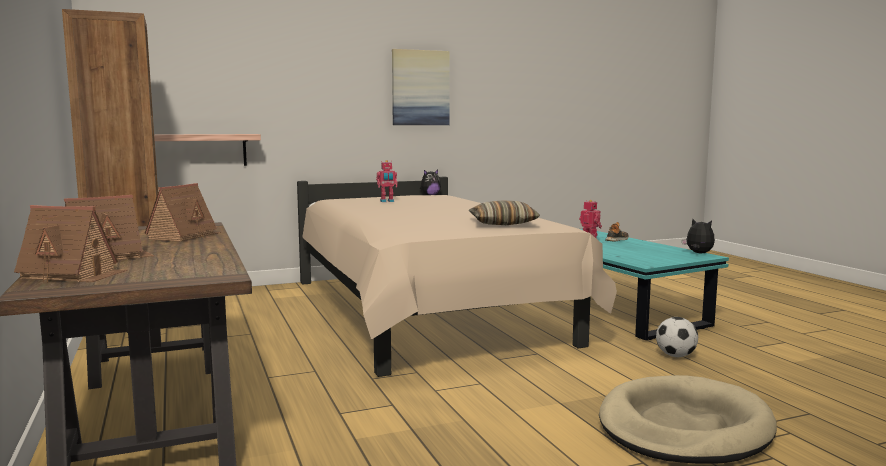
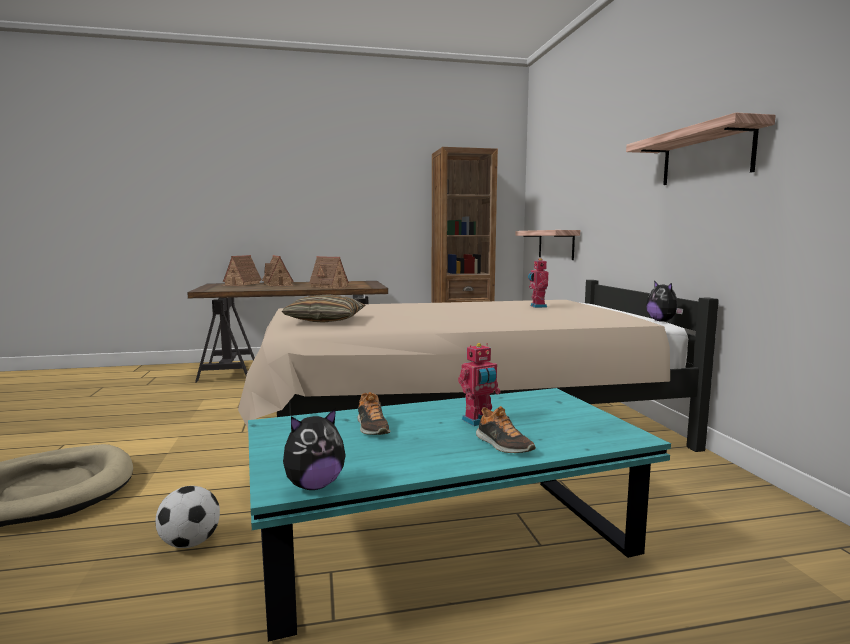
camera: 100 degrees right, 0 degrees up
(420, 88) = (706, 156): picture -> shelf
(624, 252) = (372, 428): none -> shoe

